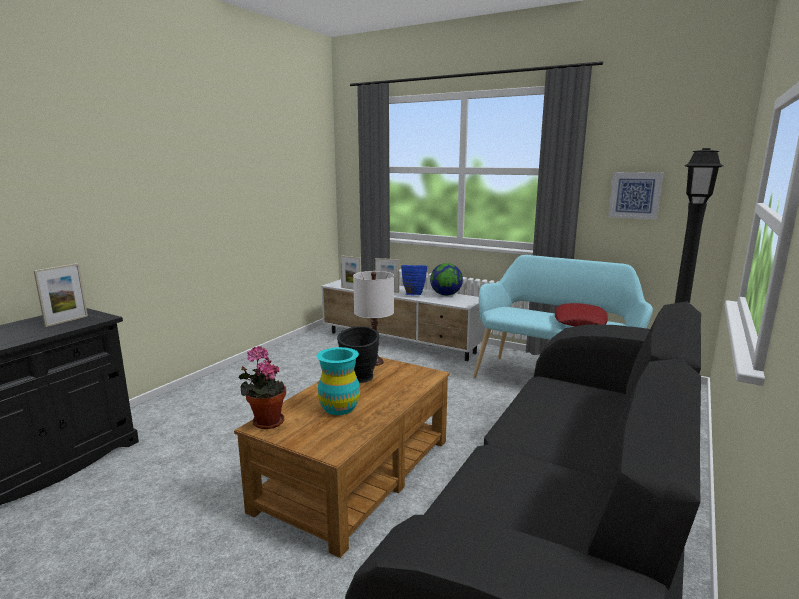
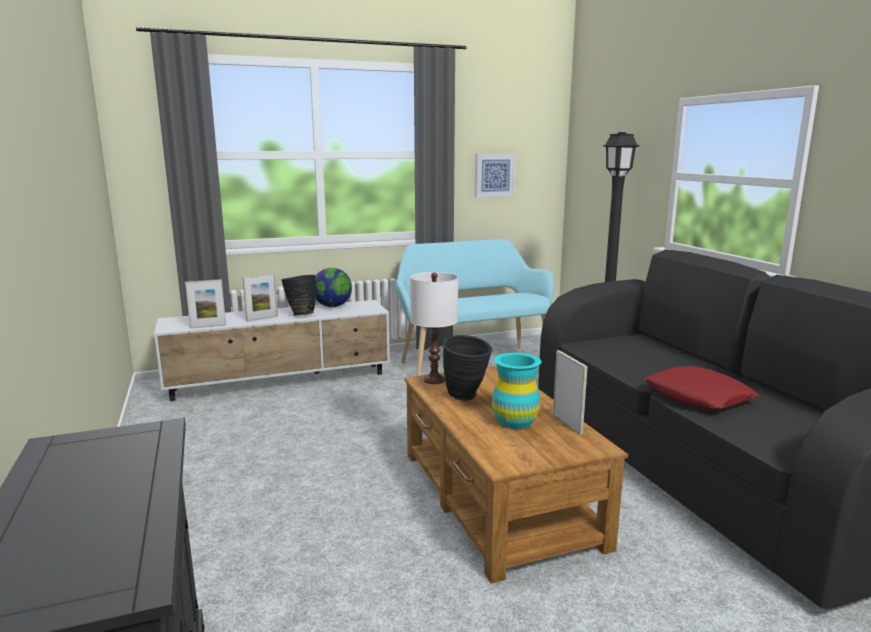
camera: 50 degrees left, 0 degrees up
(66, 321) = (113, 455): picture frame -> picture frame (567, 424)
(265, 422) = (498, 460): potted plant -> none
(413, 294) = (300, 314): blue vase -> black vase
(580, 321) = (500, 298): red pillow -> red pillow (698, 396)

